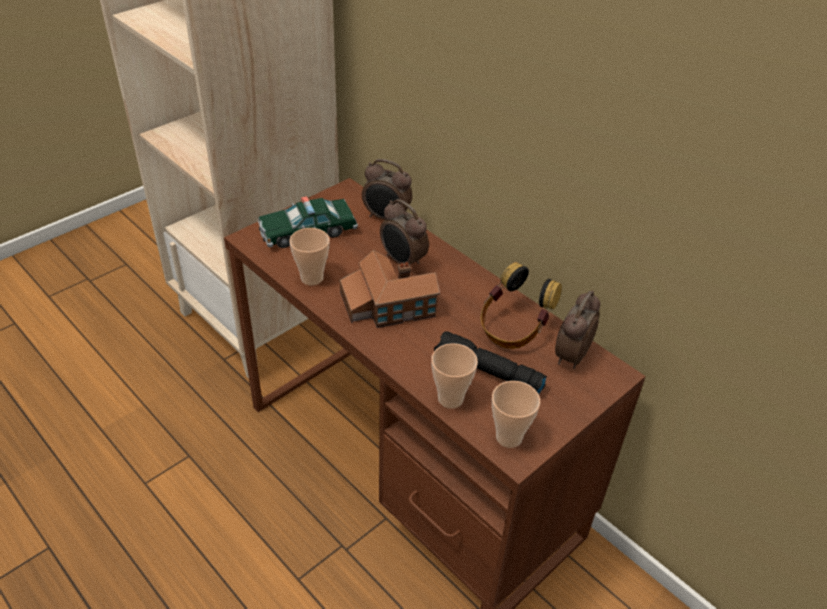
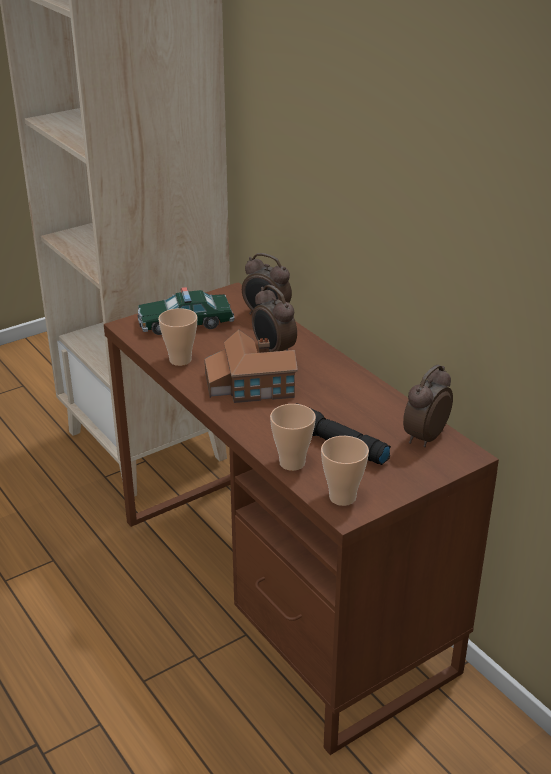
camera: 10 degrees right, 10 degrees down
(513, 329) = (371, 412): headphones -> none

